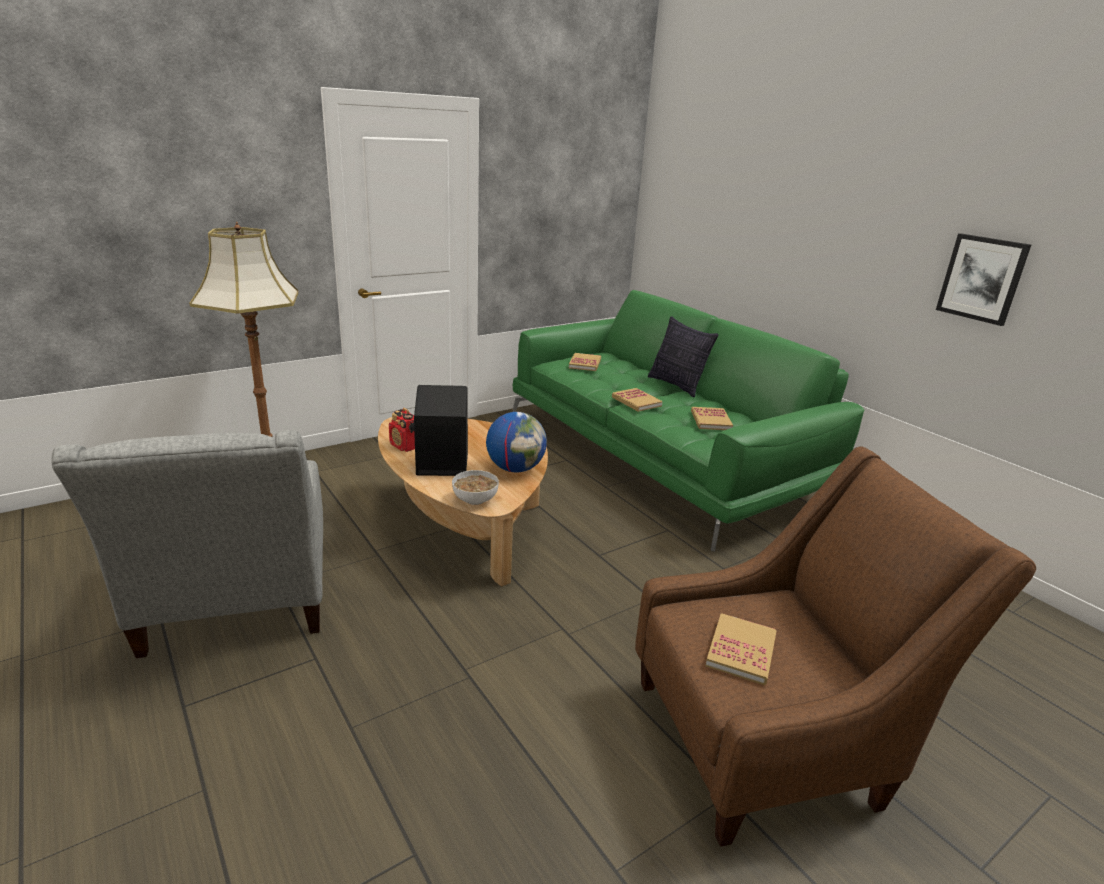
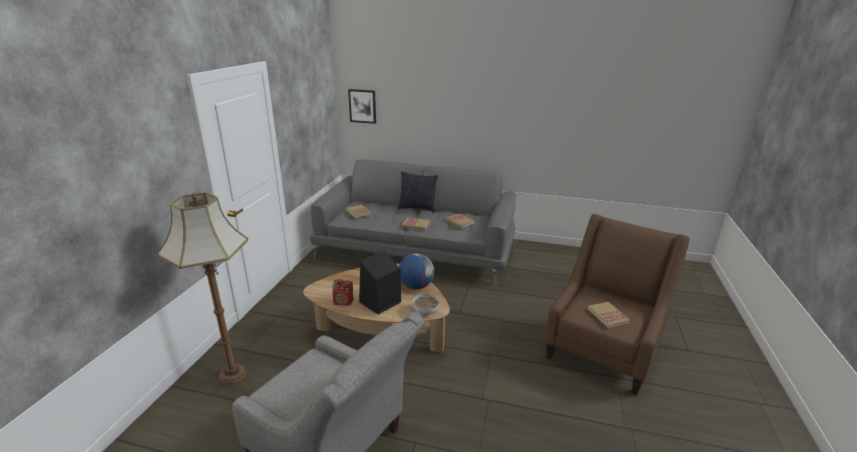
camera: 40 degrees left, 0 degrees up
(660, 456) = (417, 250): green sofa -> grey sofa
(982, 278) = (556, 124): picture -> picture (362, 106)

